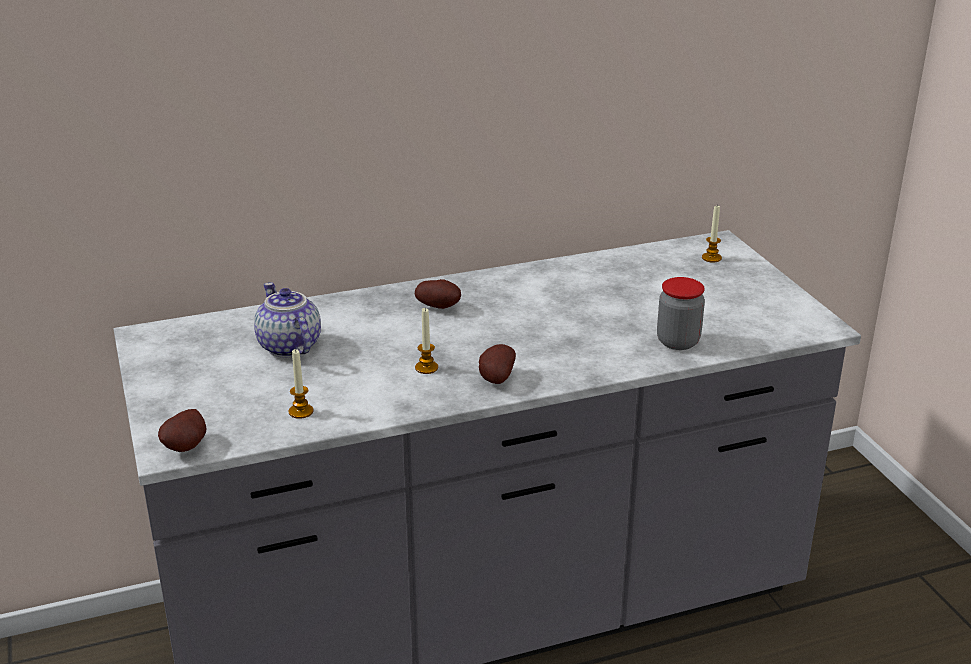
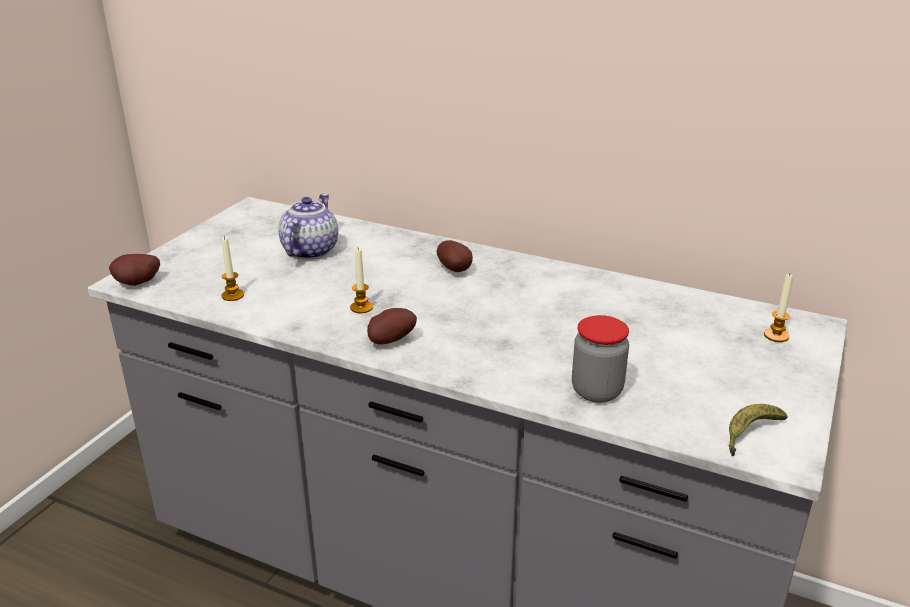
camera: 45 degrees right, 0 degrees up
(789, 323) = (750, 434): none -> banana

